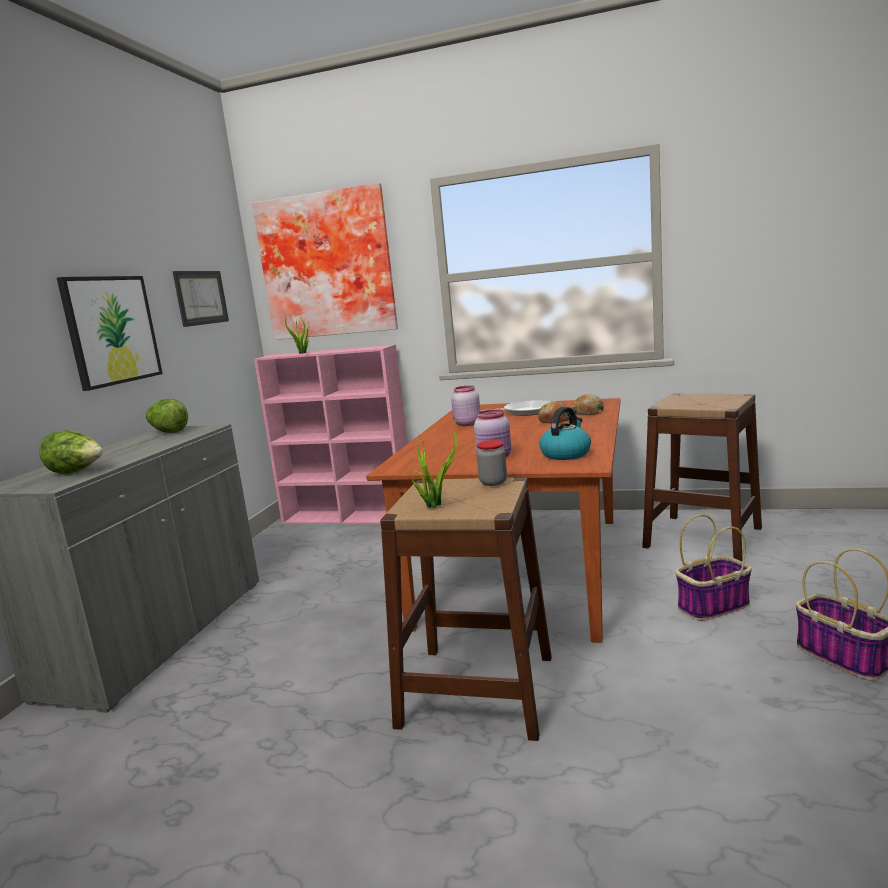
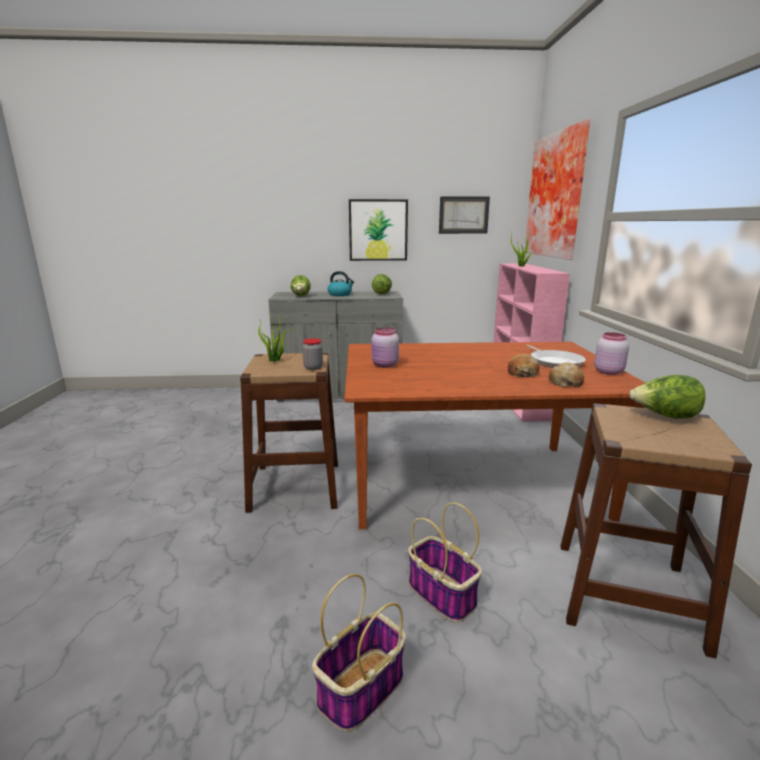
camera: 70 degrees right, 5 degrees up
(466, 424) = (495, 350): pink jar -> pink jar (607, 371)
(566, 454) = (395, 382): kettle -> kettle (340, 294)
(680, 398) = (664, 416): none -> lettuce

